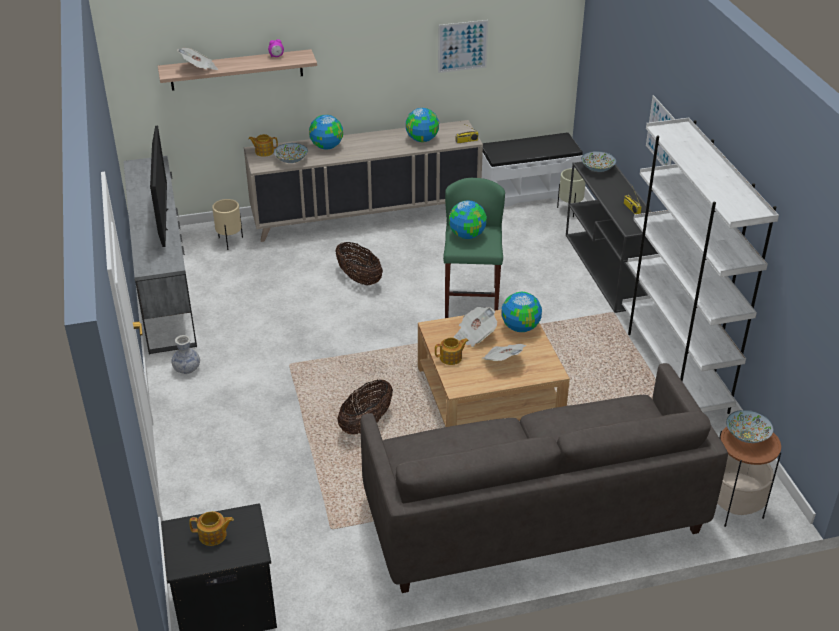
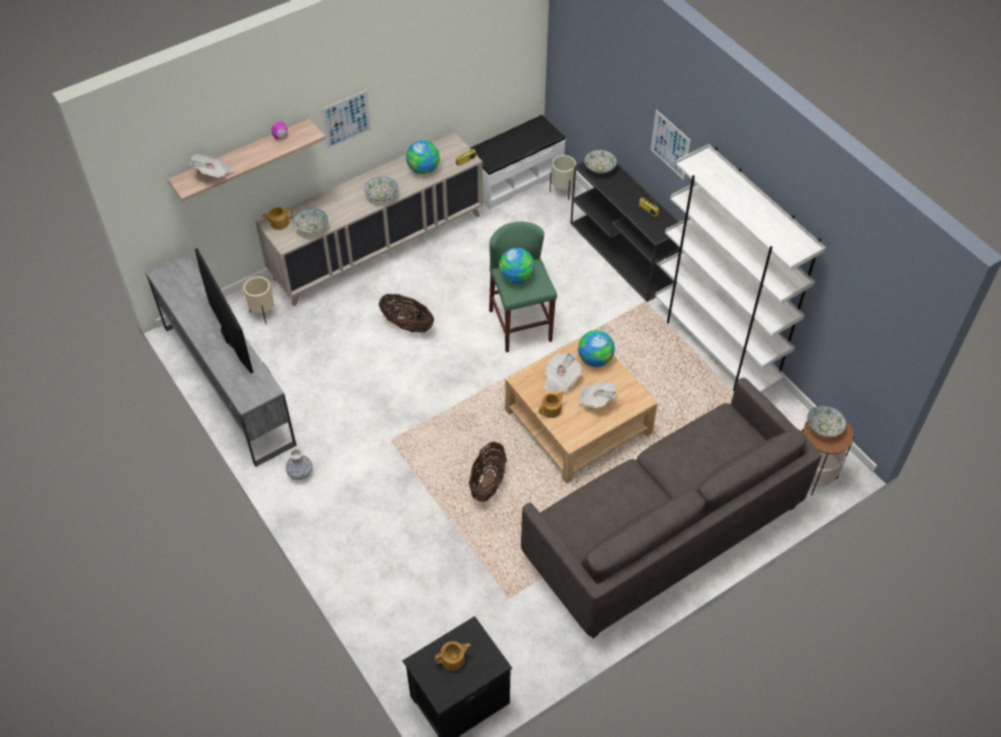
camera: 20 degrees left, 15 degrees up
(326, 146) = (336, 201): globe -> none
(371, 150) = (382, 195): none -> bowl
(462, 46) = (445, 71): picture -> picture (347, 119)

